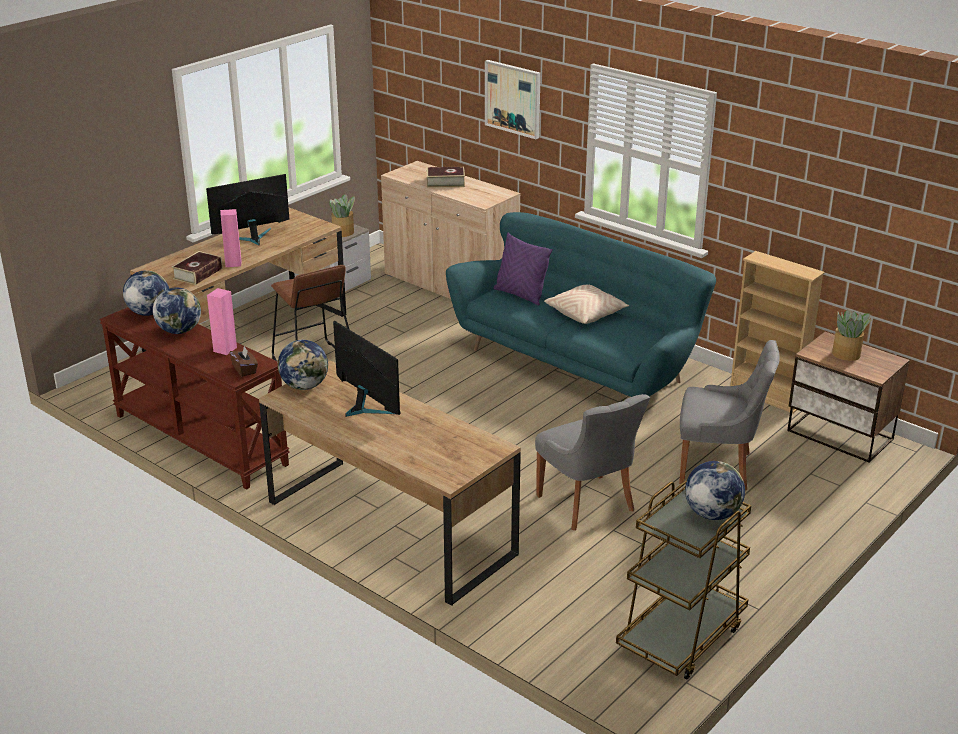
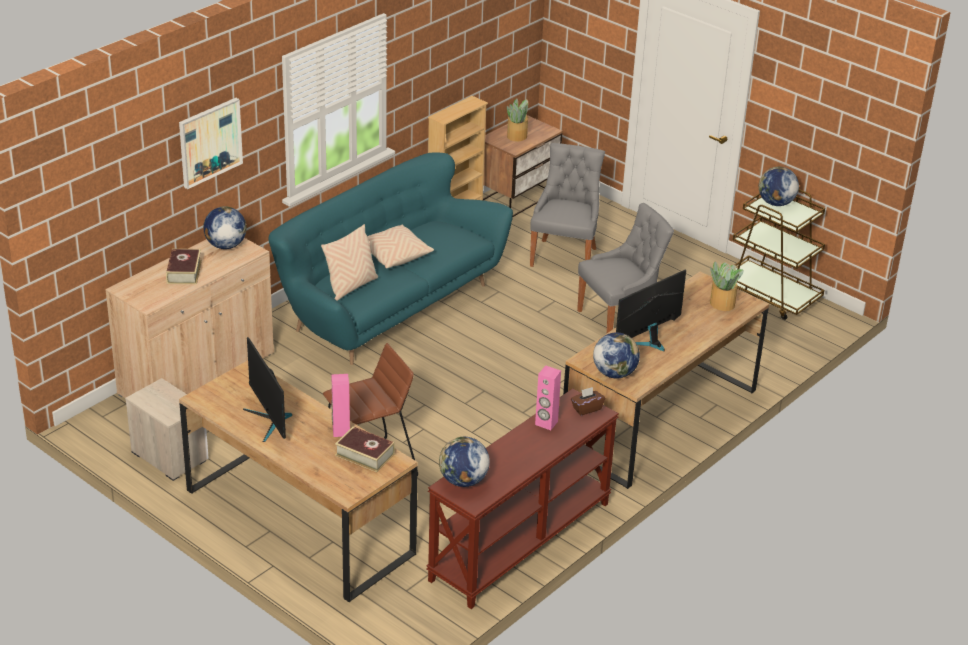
camera: 90 degrees left, 5 degrees up
(179, 331) = (506, 455): globe -> globe (225, 245)
(343, 232) = (166, 396): potted plant -> potted plant (722, 303)
(520, 295) = (351, 287): purple pillow -> beige pillow

